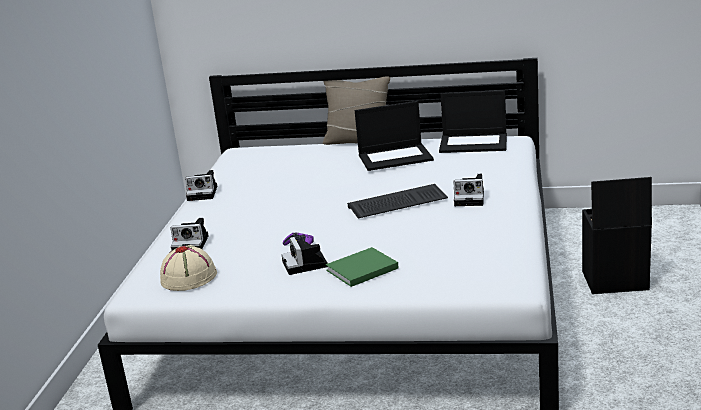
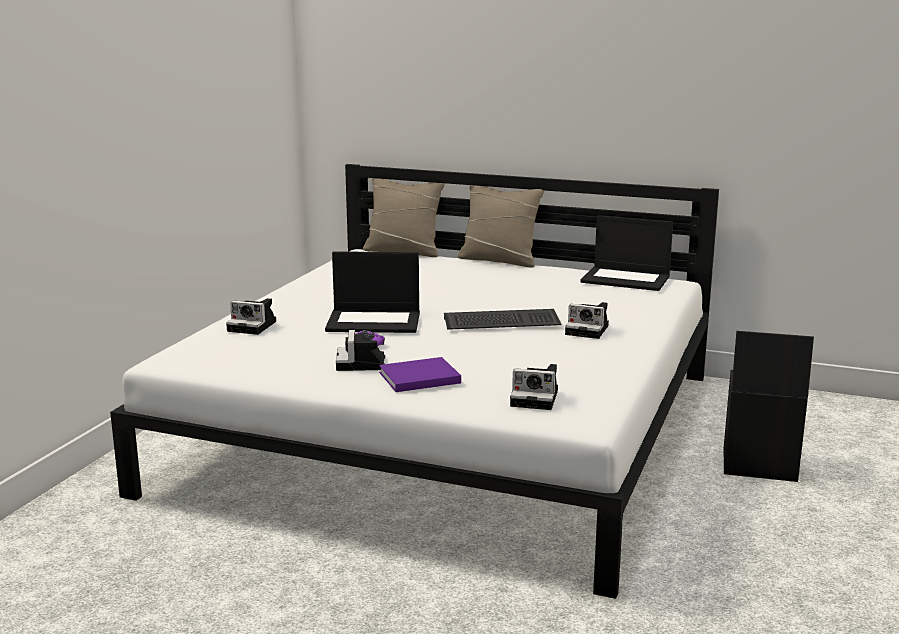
camera: 10 degrees right, 5 degrees down
(189, 277) = (228, 355): beige hat -> none
(204, 193) = (299, 283): camera -> camera (537, 398)
(273, 144) = (403, 251): none -> beige pillow
(360, 270) = (417, 378): green book -> purple book
(396, 157) = (528, 279): laptop -> laptop (375, 321)

